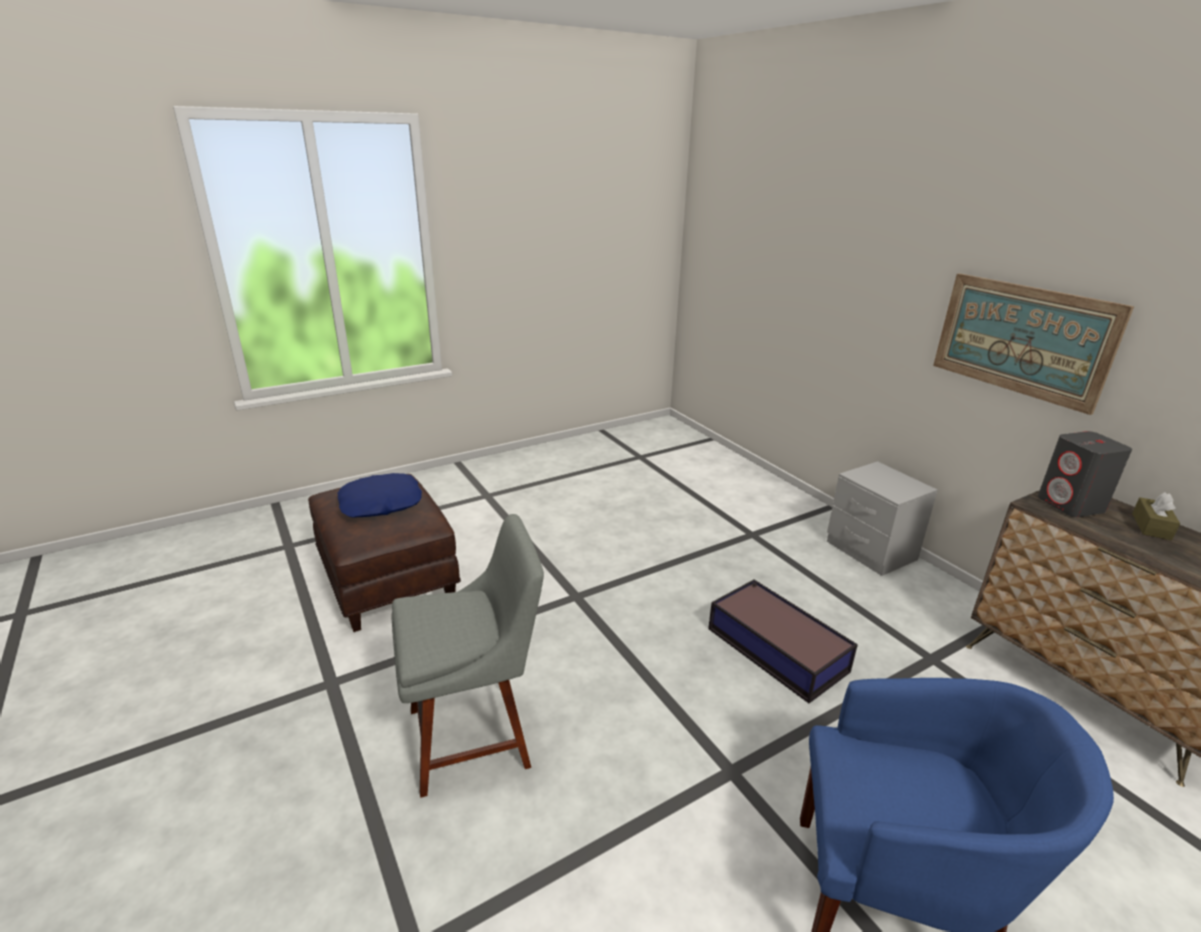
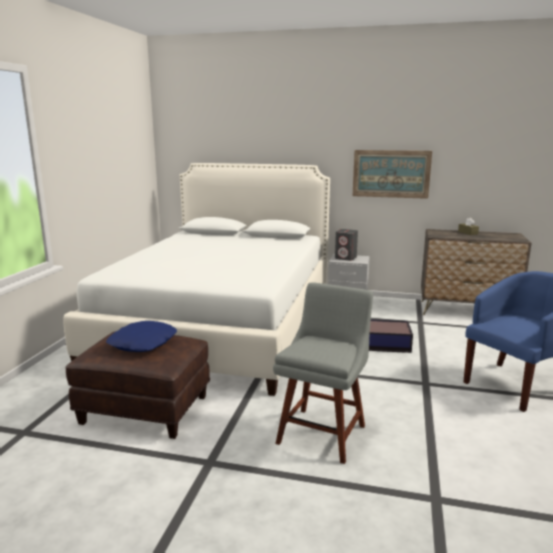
camera: 45 degrees left, 10 degrees down
(626, 510) = (222, 325): none -> white bed
(1071, 505) = (442, 234): grey speaker -> grey speaker (346, 258)

